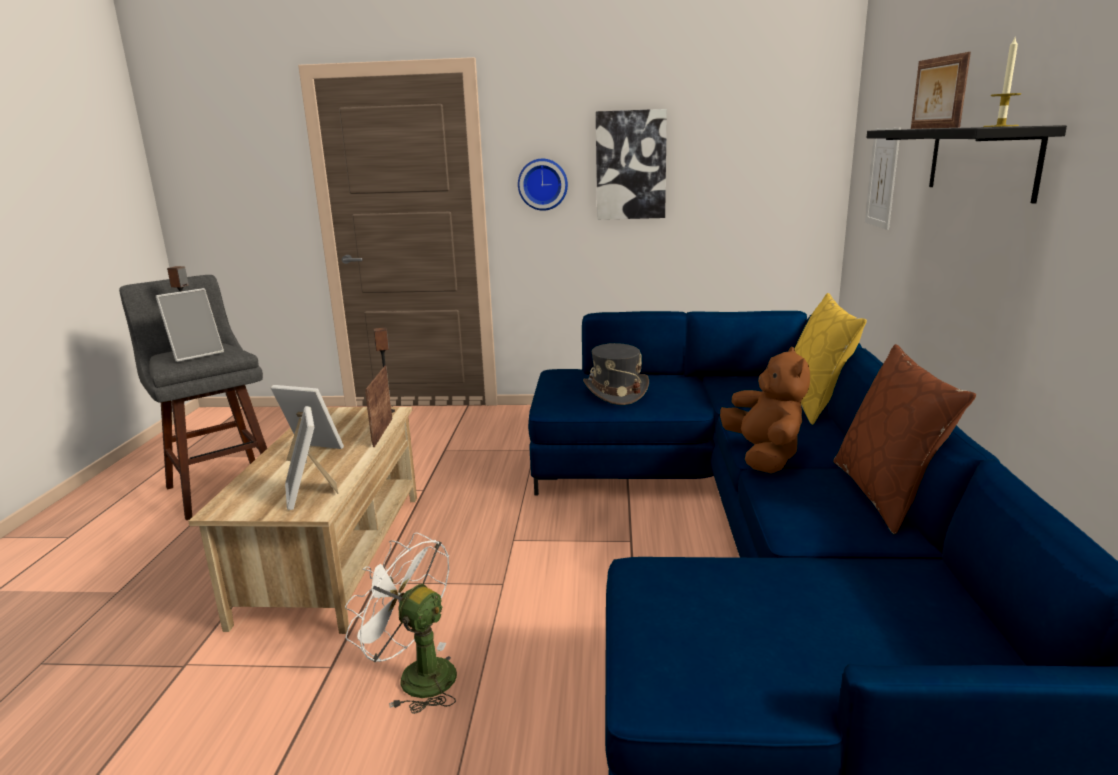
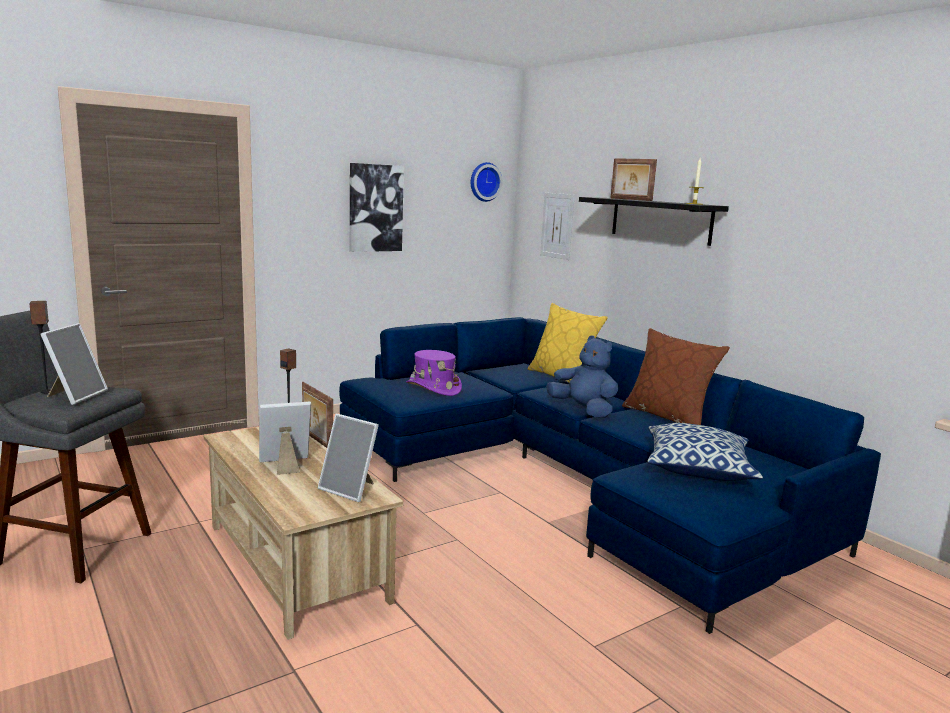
camera: 40 degrees left, 5 degrees down
(416, 675) = (483, 605): white fan -> none
(543, 184) = (306, 221): wall clock -> wall clock (484, 182)
(615, 392) = (433, 388): grey hat -> purple hat
(763, 456) = (583, 410): brown plush toy -> blue plush toy
(783, 593) = (698, 468): none -> pillow

